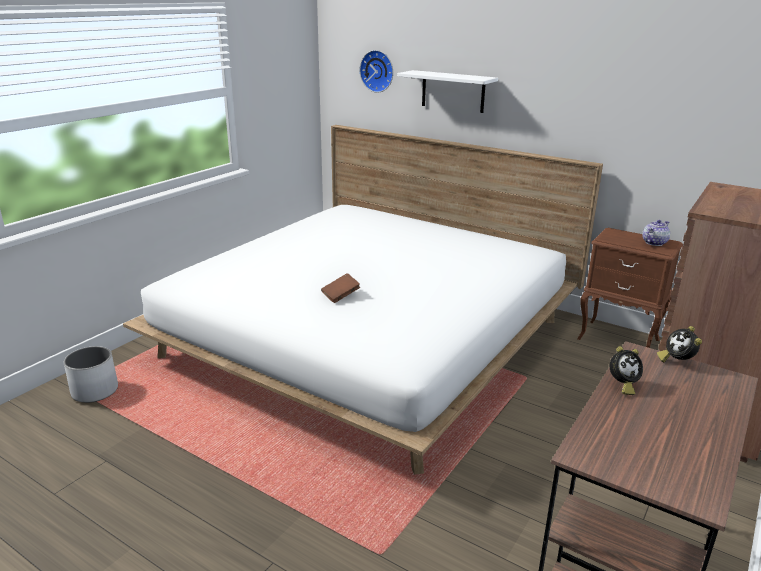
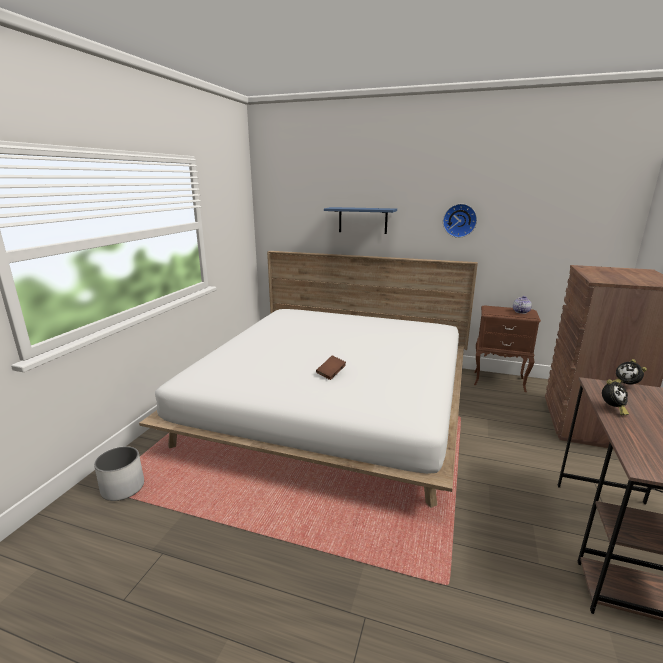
camera: 15 degrees left, 5 degrees down
(378, 71) = (302, 209): wall clock -> wall clock (459, 220)
(453, 91) = (362, 220): white shelf -> blue shelf

